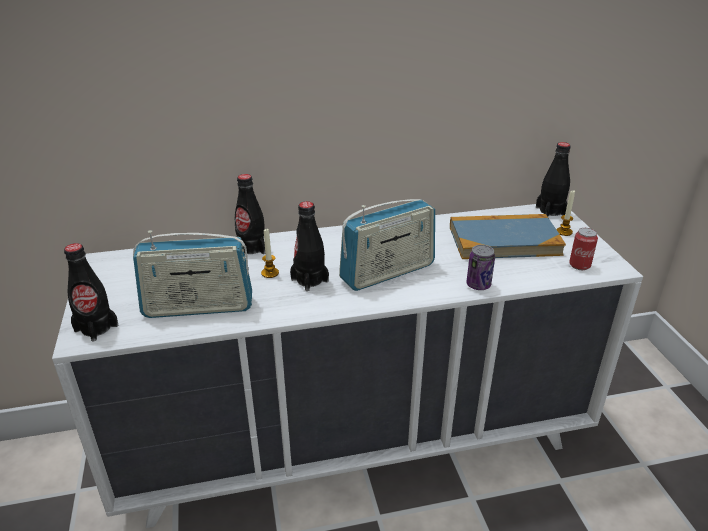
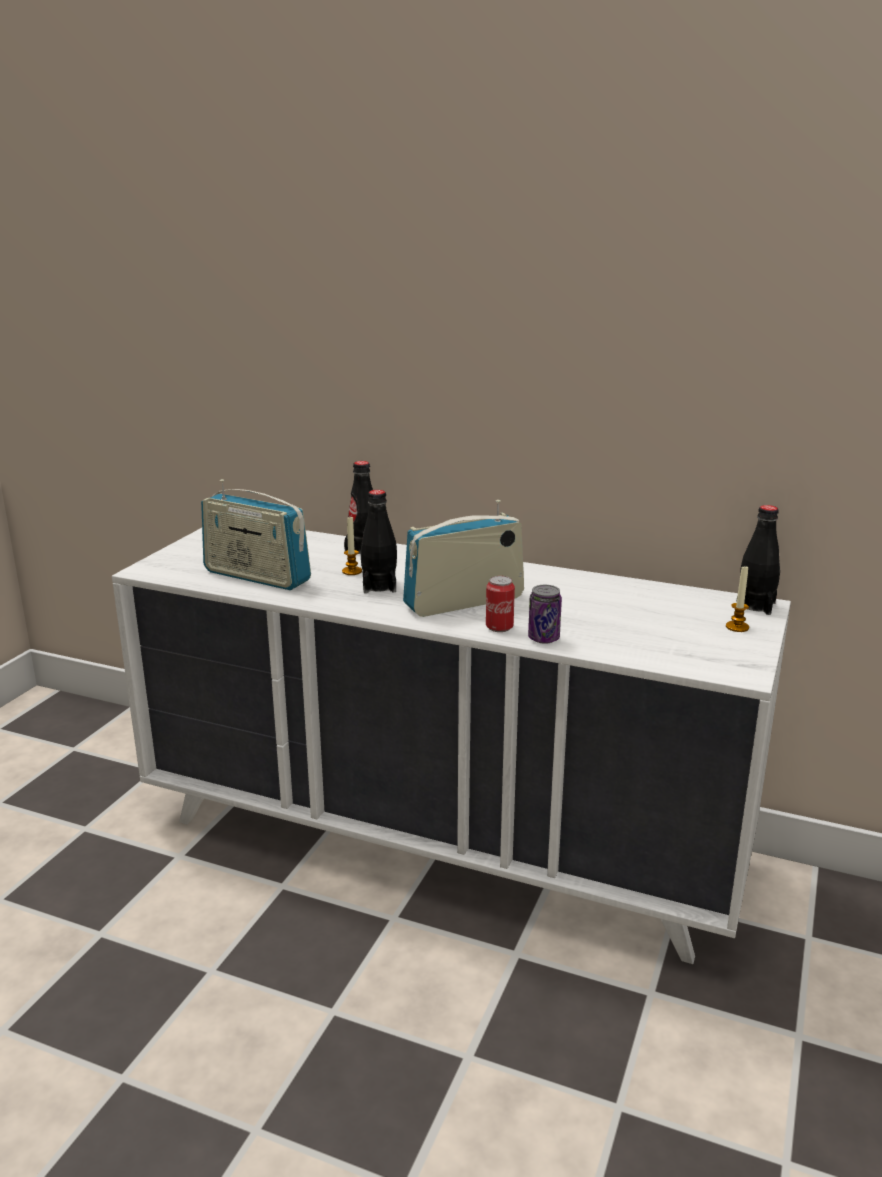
camera: 35 degrees right, 10 degrees down
(96, 328) = (164, 567): black bottle -> none
(388, 272) = (464, 602): radio -> radio turned 150 degrees clockwise
(504, 241) = (642, 614): book -> none
(579, 265) = (699, 659): can -> can (499, 627)

